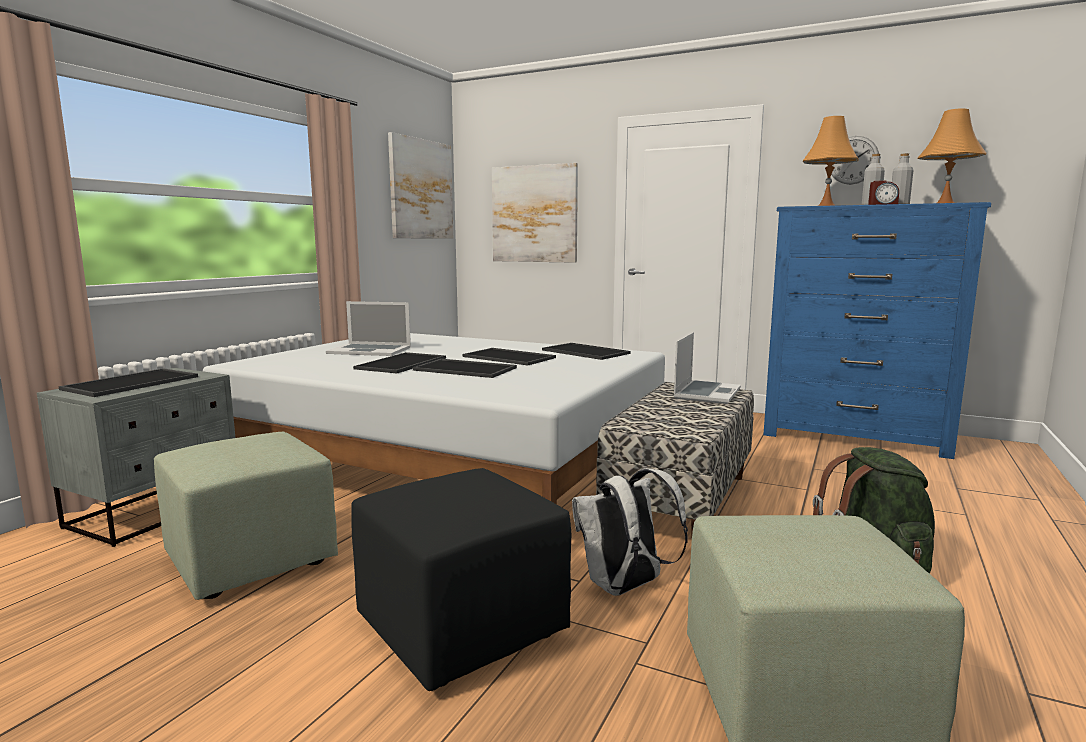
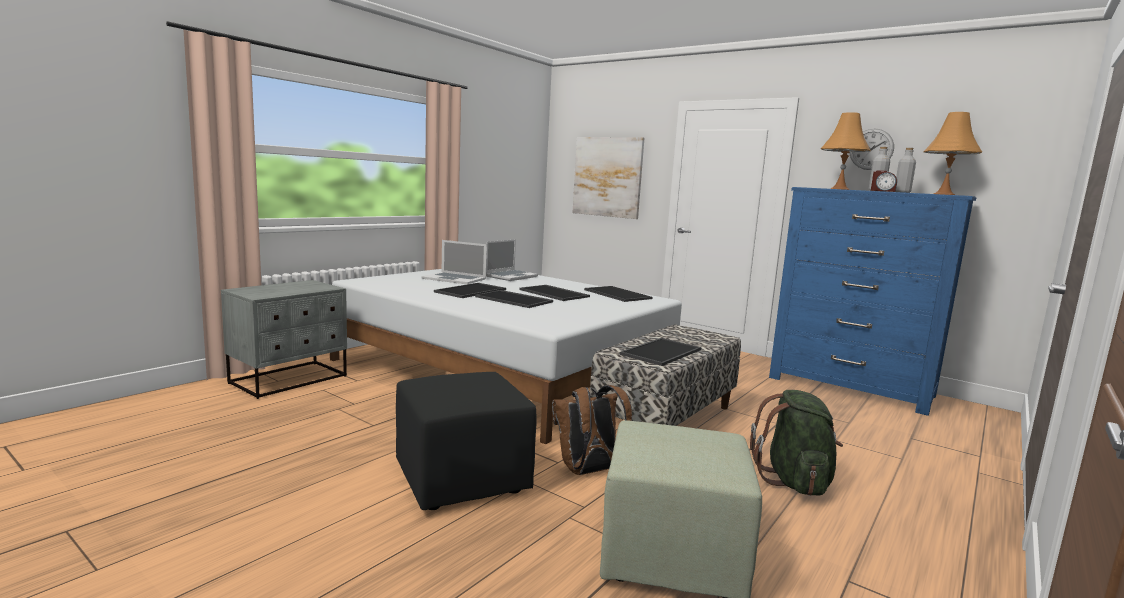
camera: 10 degrees right, 0 degrees up
(132, 382) = (281, 288): tray -> tray (660, 351)
(249, 559) = (340, 418): green ottoman -> none
(421, 189) = (518, 152): picture -> none
(625, 587) = (588, 471): white backpack -> brown backpack
(706, 393) = (699, 336): laptop -> laptop (511, 276)

